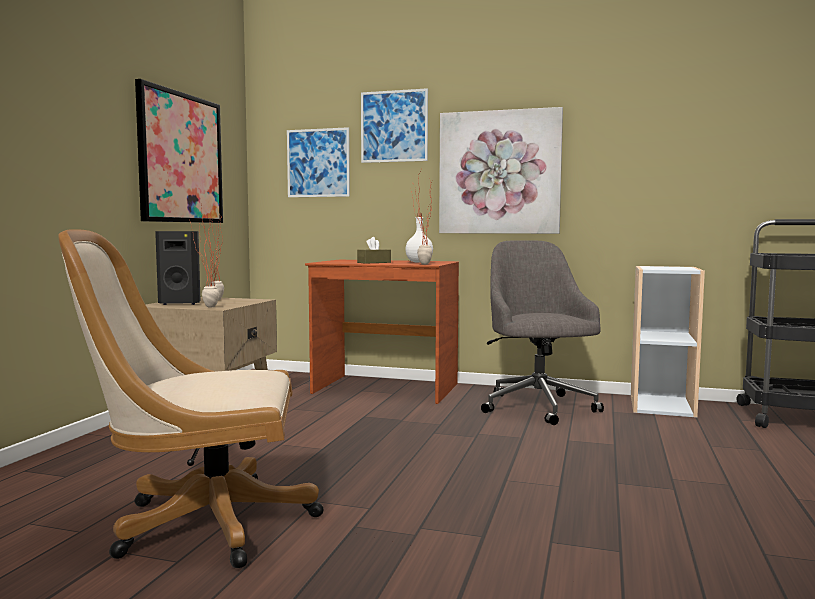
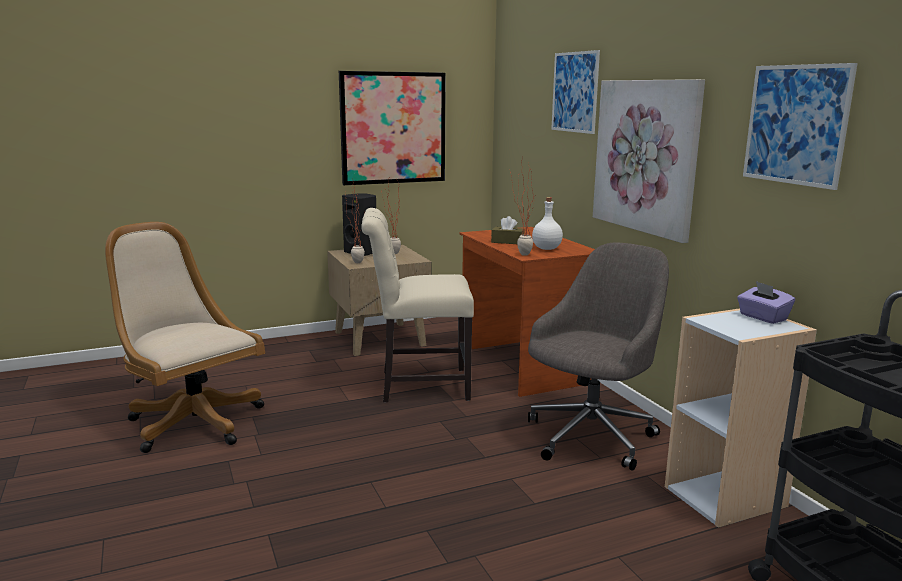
camera: 50 degrees right, 10 degrees up
(318, 163) = (528, 126): picture -> picture (795, 124)
(347, 421) = (417, 385): none -> beige chair
(661, 266) = (762, 317): none -> purple tissue box

